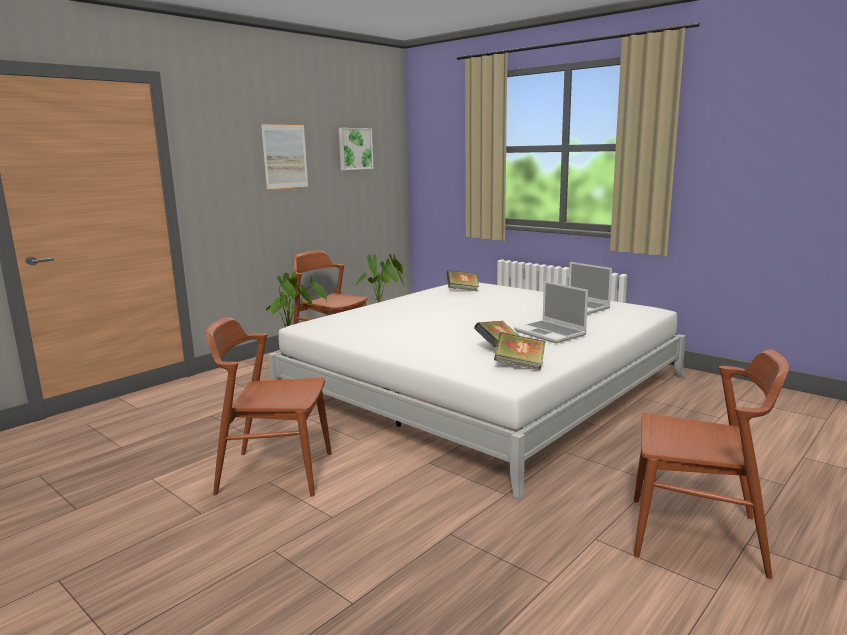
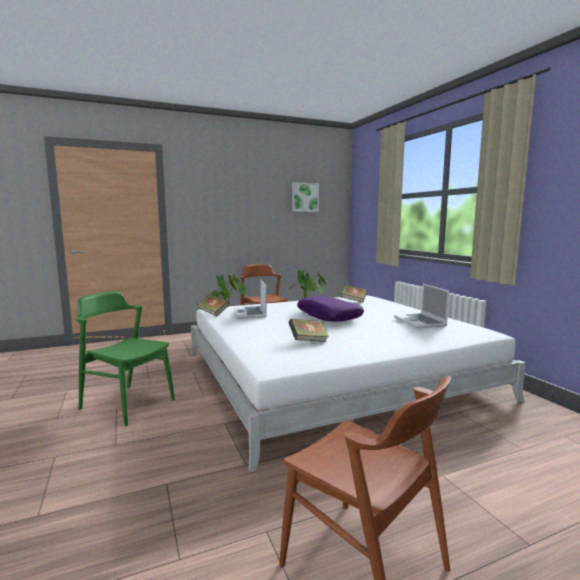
camera: 25 degrees right, 5 degrees down
(275, 473) = (127, 404): brown chair -> green chair
(285, 156) = (248, 200): picture -> none
(471, 314) = (329, 316): none -> purple pillow
(519, 365) = (299, 357): book -> book (213, 313)
(551, 333) = (367, 338): laptop -> laptop (250, 313)

